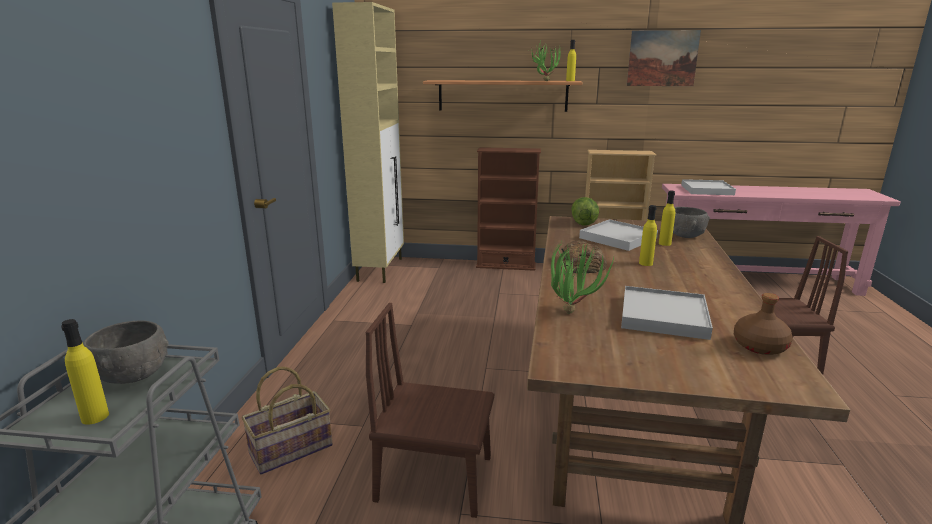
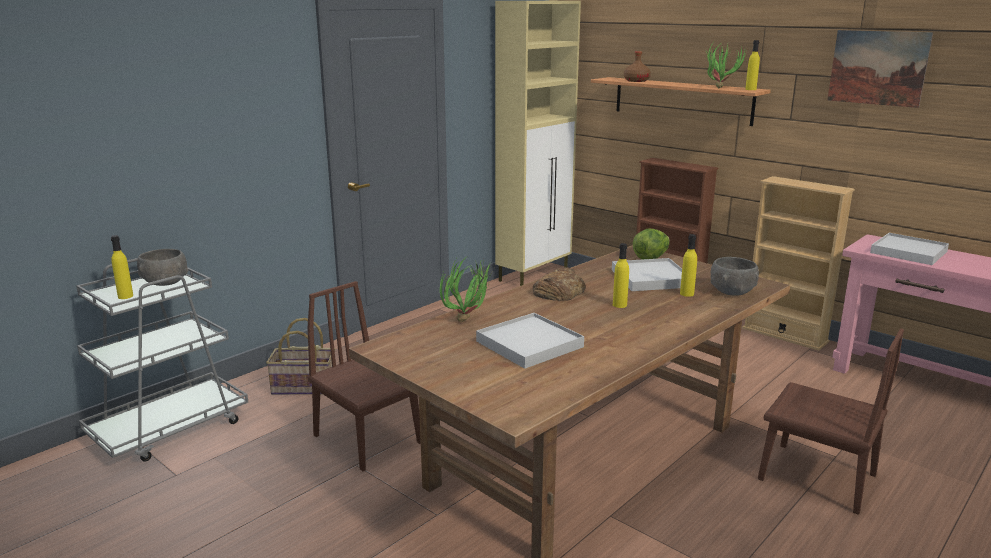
camera: 35 degrees right, 0 degrees up
(759, 346) = (553, 384): brown bottle -> brown bottle (636, 81)

